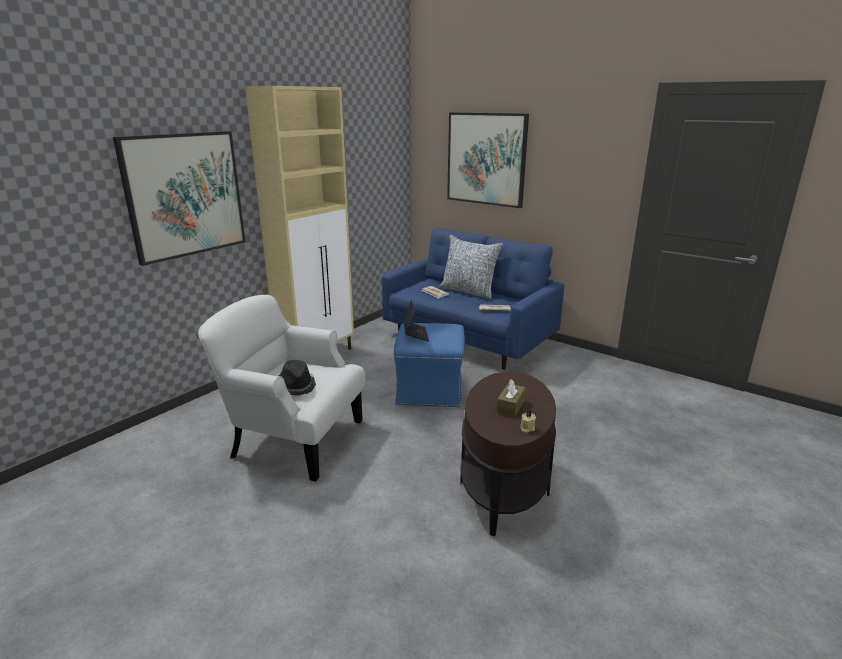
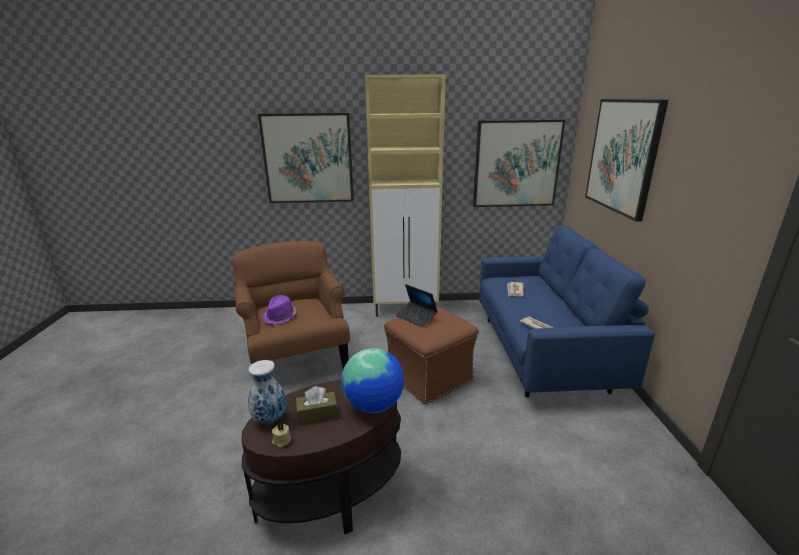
camera: 50 degrees right, 0 degrees up
(293, 439) = (297, 358): white armchair -> brown armchair
(296, 386) = (280, 316): black hat -> purple hat
(377, 177) = (516, 164): none -> picture
(415, 334) = (416, 317): laptop -> laptop turned 90 degrees clockwise
(429, 390) = (430, 376): blue ottoman -> brown ottoman
(469, 291) = (552, 301): pillow -> none
(492, 426) = (269, 419): none -> vase
(526, 383) = (374, 405): none -> globe

